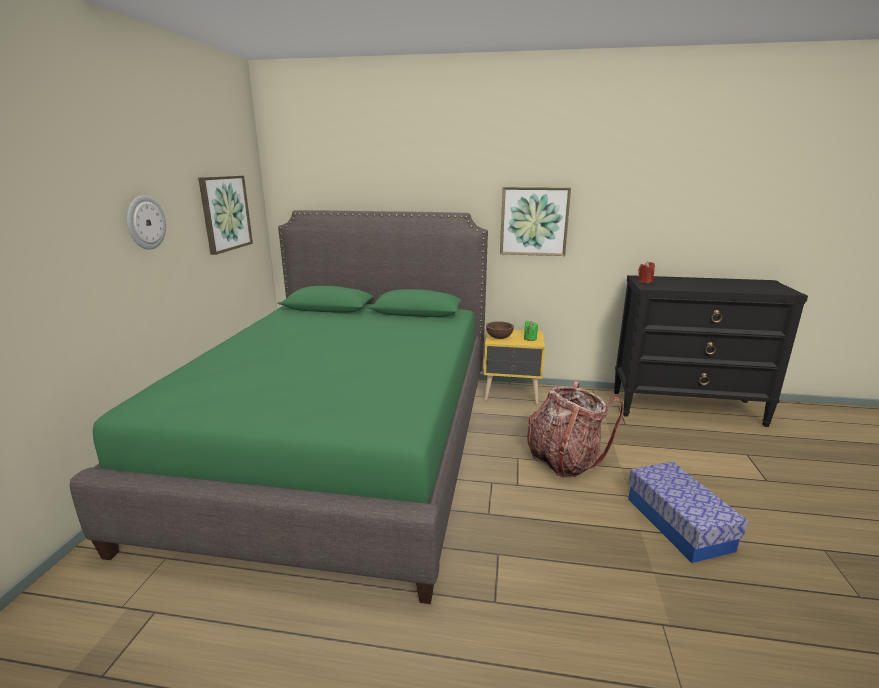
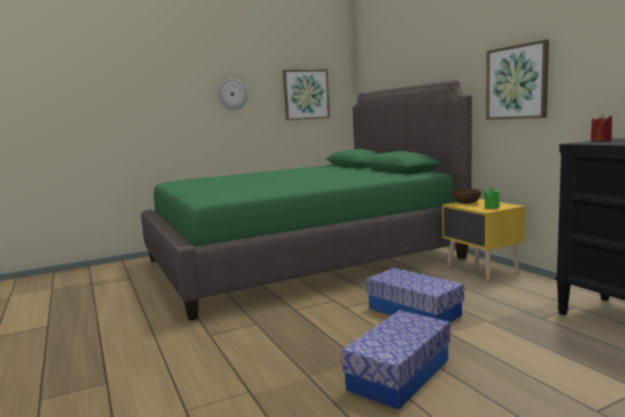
camera: 55 degrees right, 10 degrees down
(564, 460) = (414, 312): backpack -> storage box

